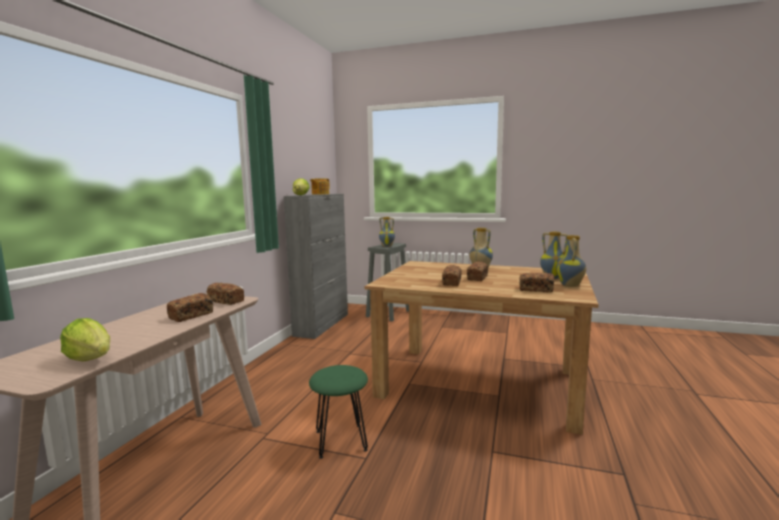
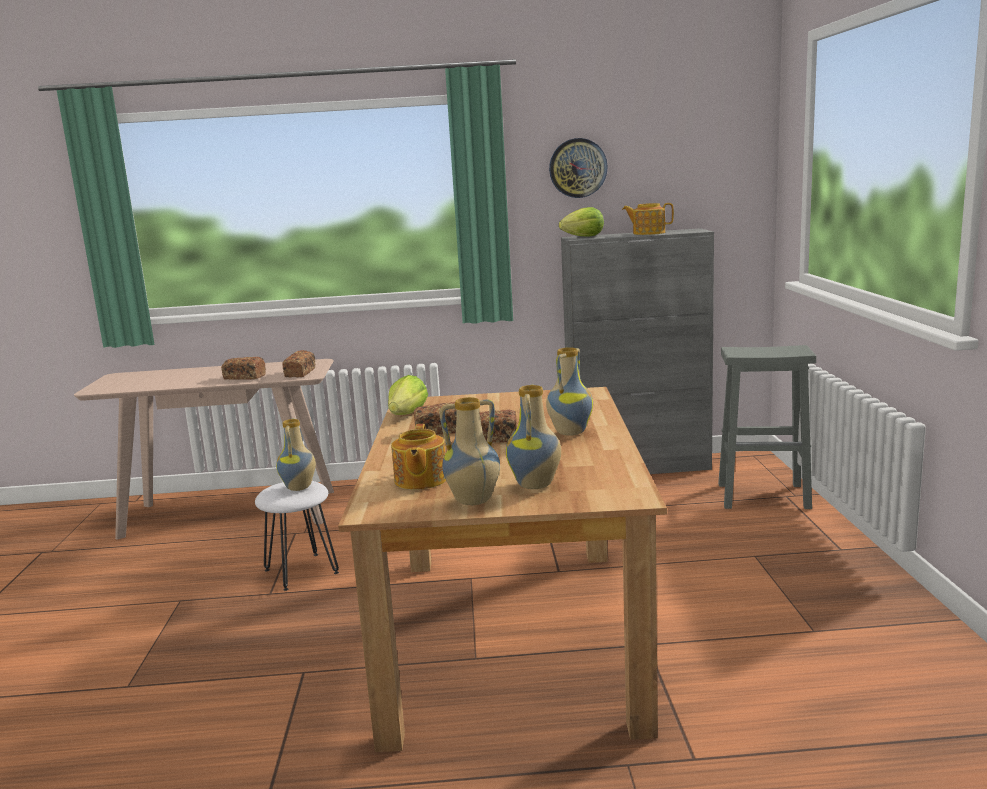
camera: 70 degrees right, 5 degrees up
(91, 359) = (133, 386): lettuce -> lettuce (407, 415)
(285, 155) = (578, 168): none -> wall clock
(340, 440) = (302, 571): green stool -> white stool
(387, 246) = (756, 352): vase -> vase (300, 488)
(536, 290) = (420, 480): bread -> teapot

